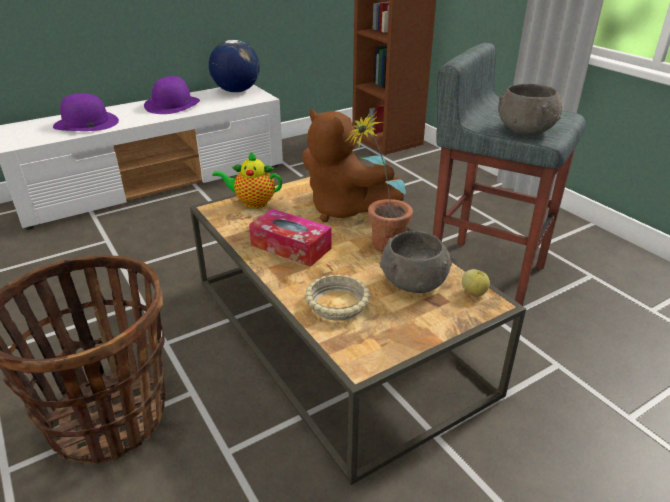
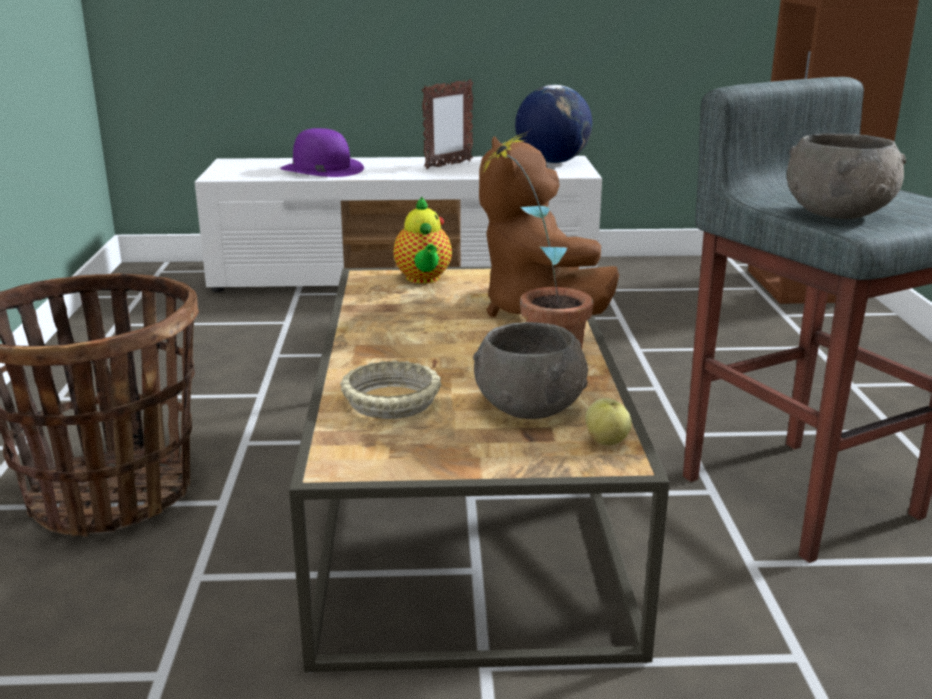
camera: 30 degrees right, 10 degrees down
(172, 104) = (448, 165): purple hat -> picture frame
(252, 203) = (423, 279): teapot -> teapot turned 135 degrees counterclockwise
(291, 247) = (412, 331): tissue box -> none

